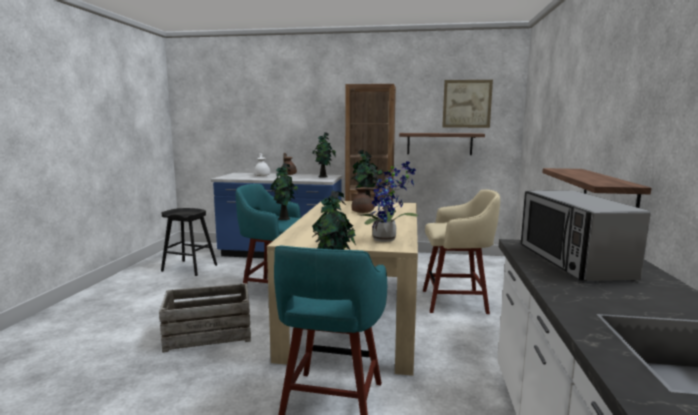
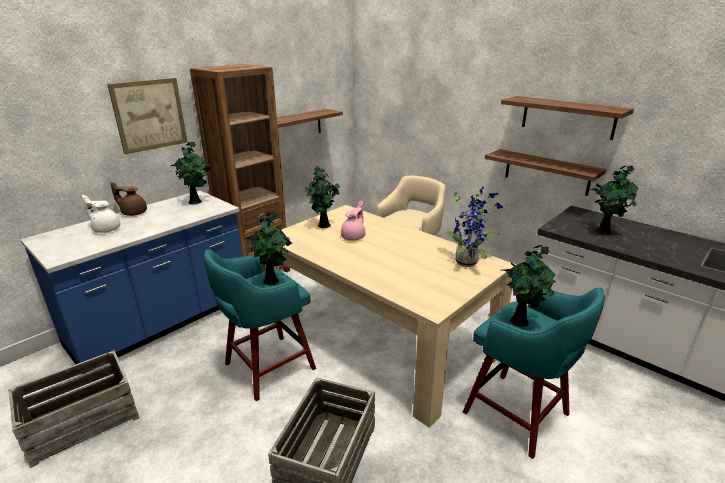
camera: 55 degrees left, 15 degrees up
(189, 268) = (82, 420): black stool -> crate
(364, 212) = (354, 237): brown teapot -> pink teapot
(467, 104) = (311, 78): picture -> picture (150, 115)
(572, 261) = (605, 232): microwave -> potted plant
(625, 117) = (567, 117): none -> shelf

